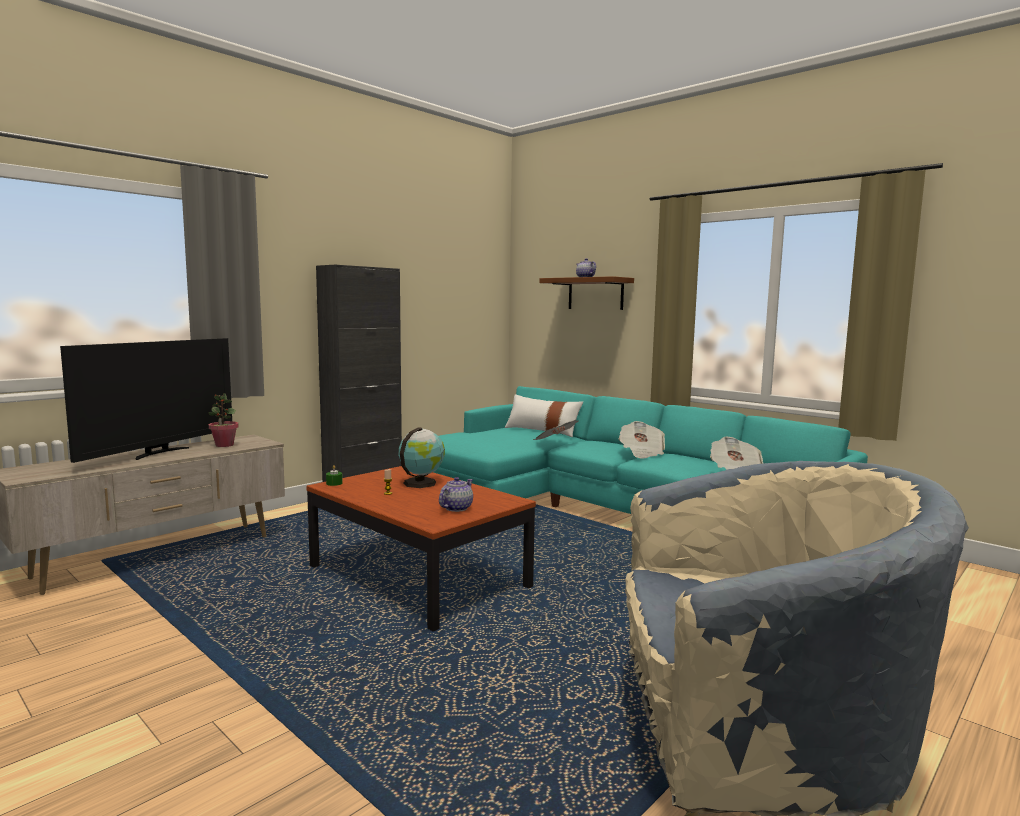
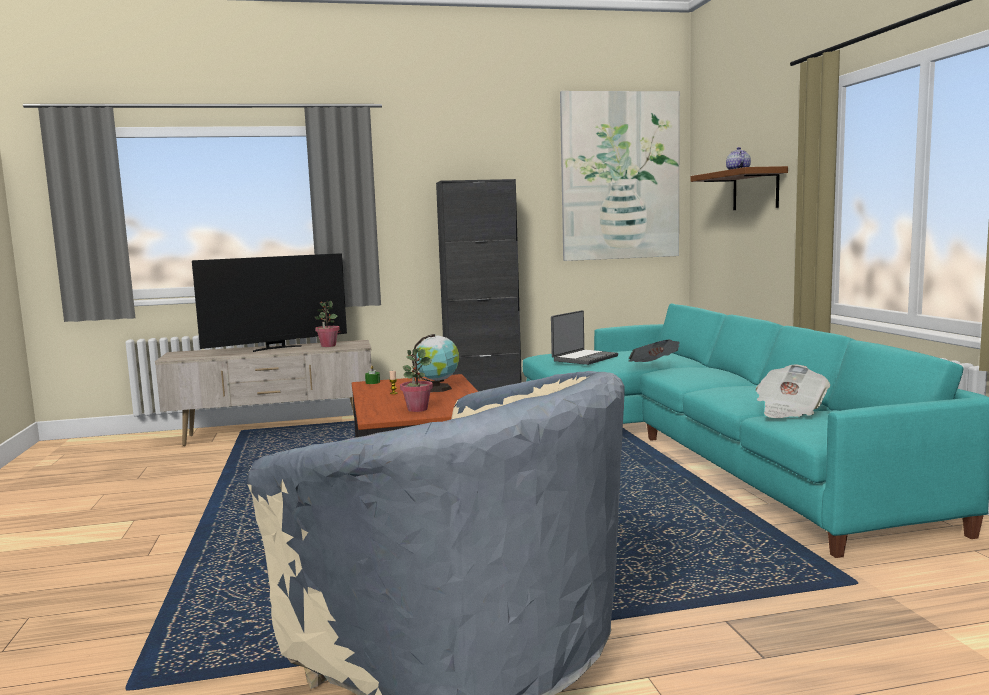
camera: 35 degrees right, 0 degrees up
(455, 508) = (417, 409): teapot -> potted plant
(464, 272) = (620, 176): none -> picture
(485, 439) = (584, 358): none -> laptop
(542, 431) = (671, 354): white pillow -> none
(641, 453) = (725, 382): newspaper -> none

